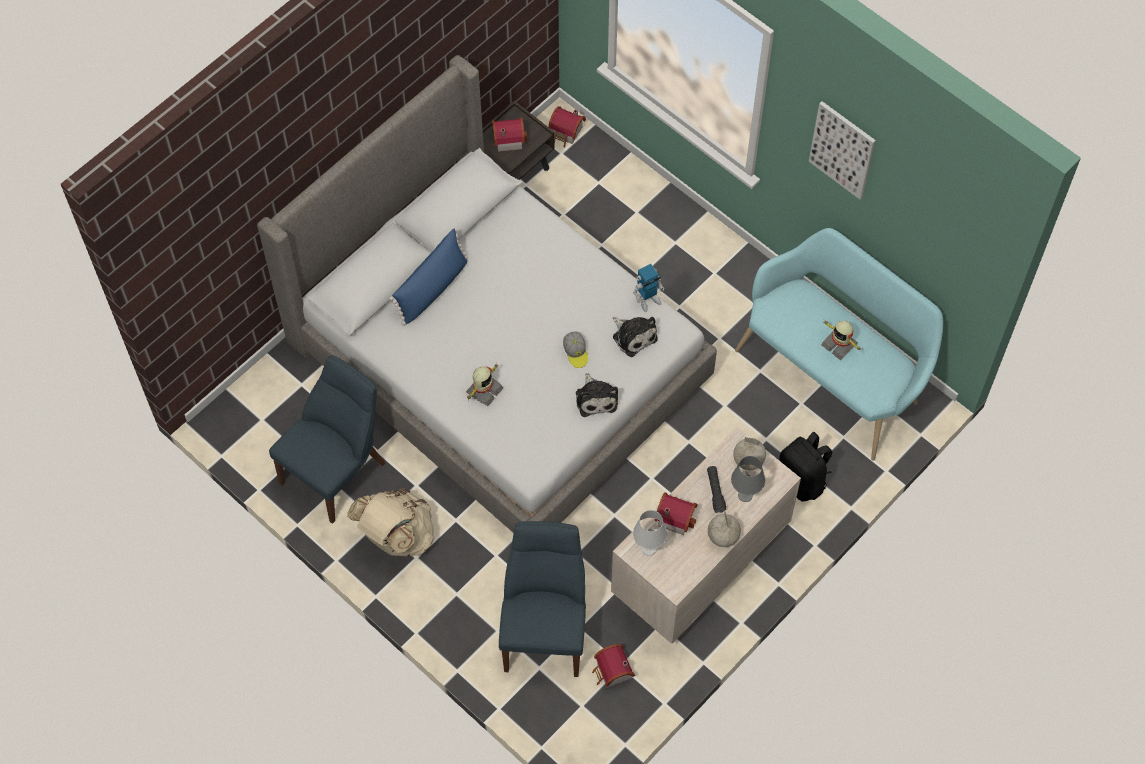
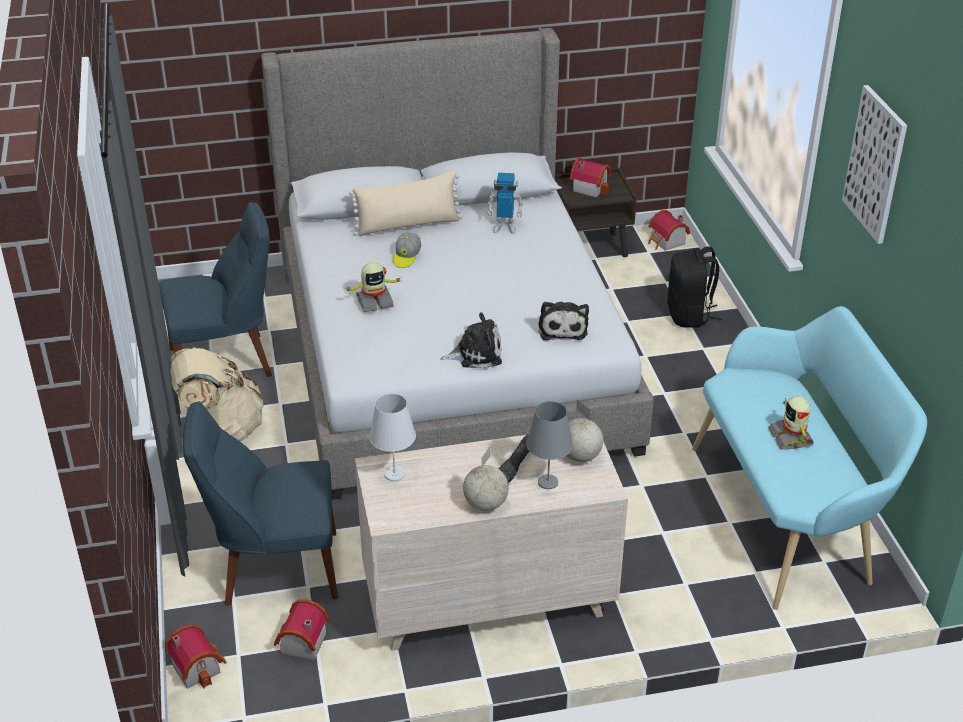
camera: 35 degrees right, 25 degrees down
(432, 288) = (408, 225): blue pillow -> beige pillow
(545, 628) = (275, 569): blue chair -> blue chair turned 135 degrees counterclockwise
(575, 352) = (492, 315): cap -> cap (406, 257)
(596, 398) = (476, 354): plush toy -> plush toy turned 120 degrees counterclockwise
(648, 300) = (604, 310): toy robot -> toy robot (504, 227)
(675, 516) = (451, 462): toy house -> toy house (198, 666)
(802, 480) = (673, 586): black backpack -> black backpack (689, 315)

